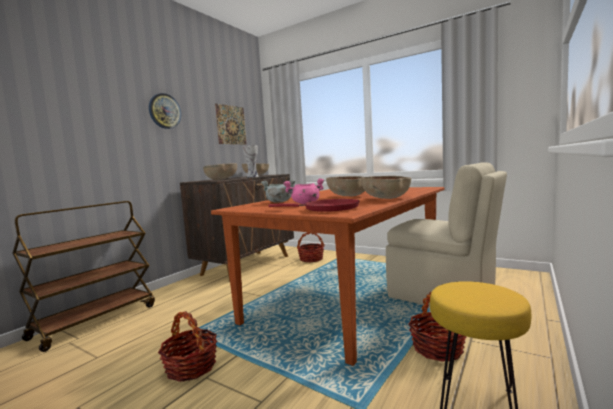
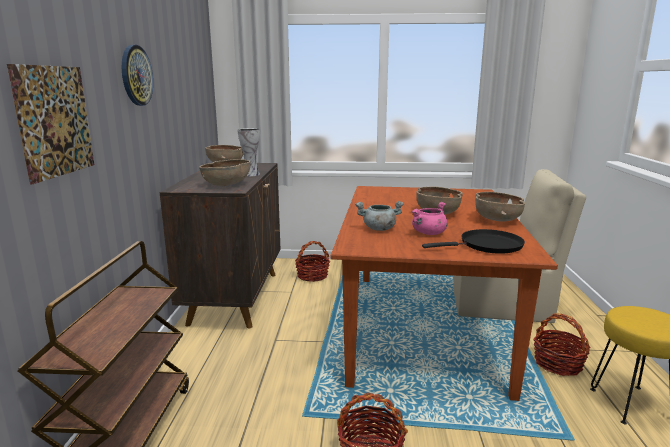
camera: 30 degrees left, 10 degrees up
(231, 125) = (190, 87): picture -> picture (55, 121)
(327, 209) = (487, 246): red frying pan -> black frying pan

